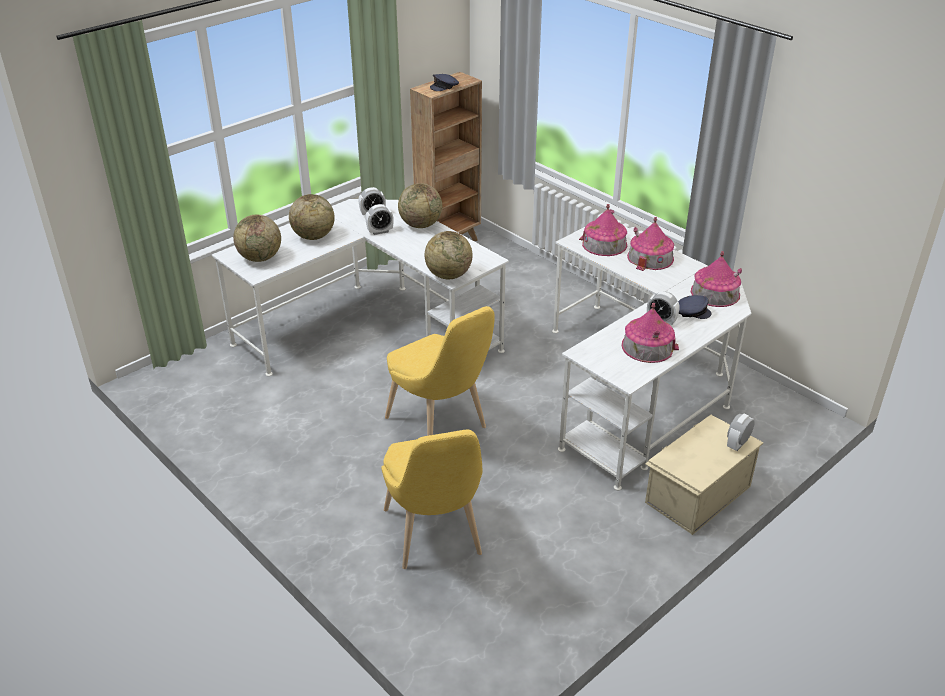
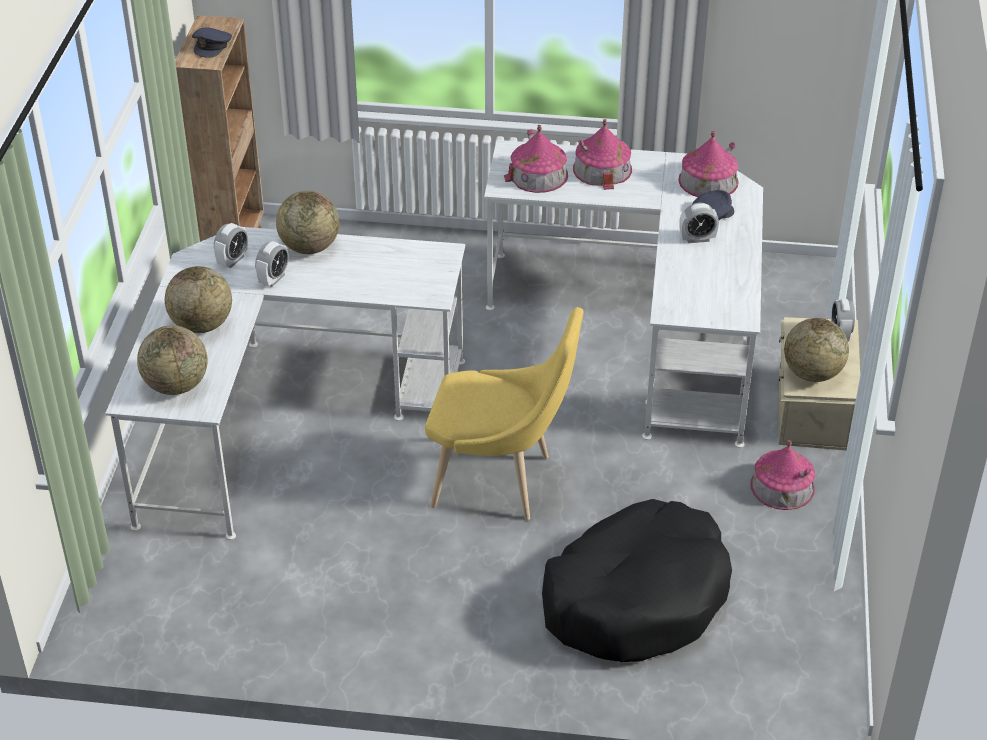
camera: 40 degrees left, 5 degrees up
(435, 537) = (636, 598): yellow chair -> black dog bed
(448, 275) = (426, 294): globe -> globe (812, 373)
(647, 346) = (717, 273): toy house -> toy house (782, 486)

